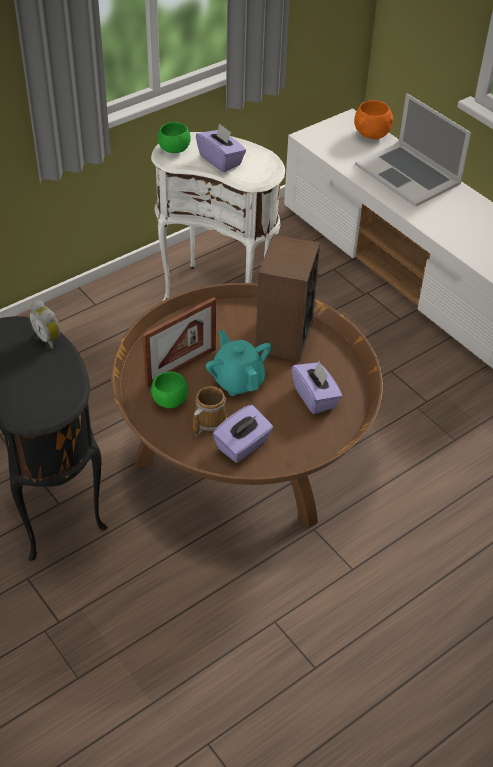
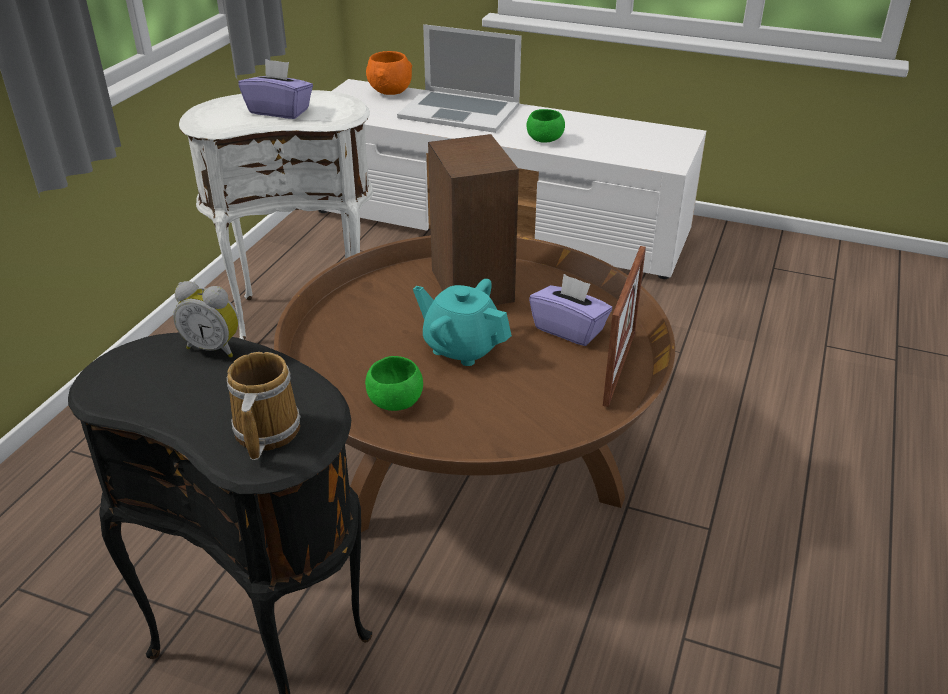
camera: 30 degrees left, 10 degrees down
(174, 149) = (209, 115): green bowl -> green bowl (544, 139)
(181, 367) = (376, 360): picture frame -> picture frame (619, 367)
(208, 422) = (469, 406): mug -> mug (263, 432)
(243, 446) = (538, 413): purple tissue box -> none

